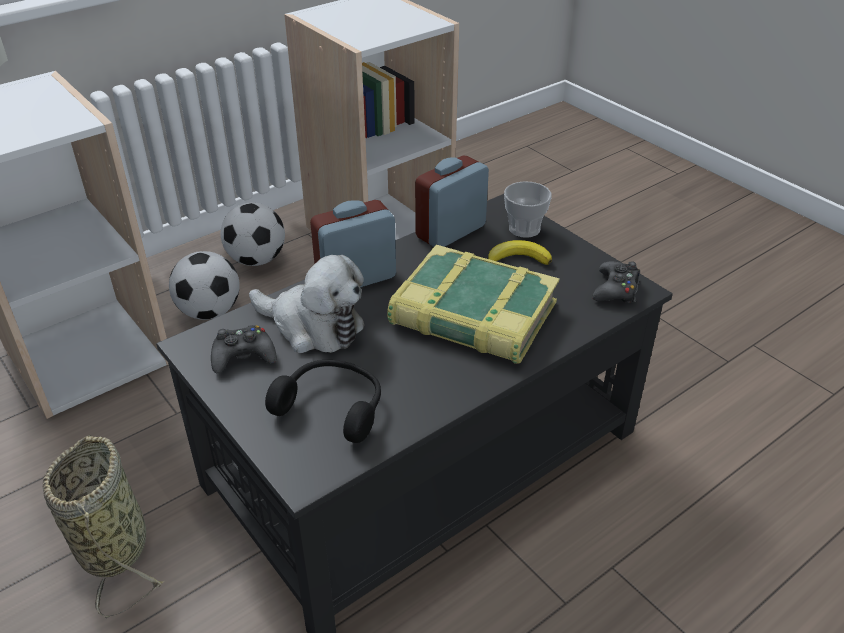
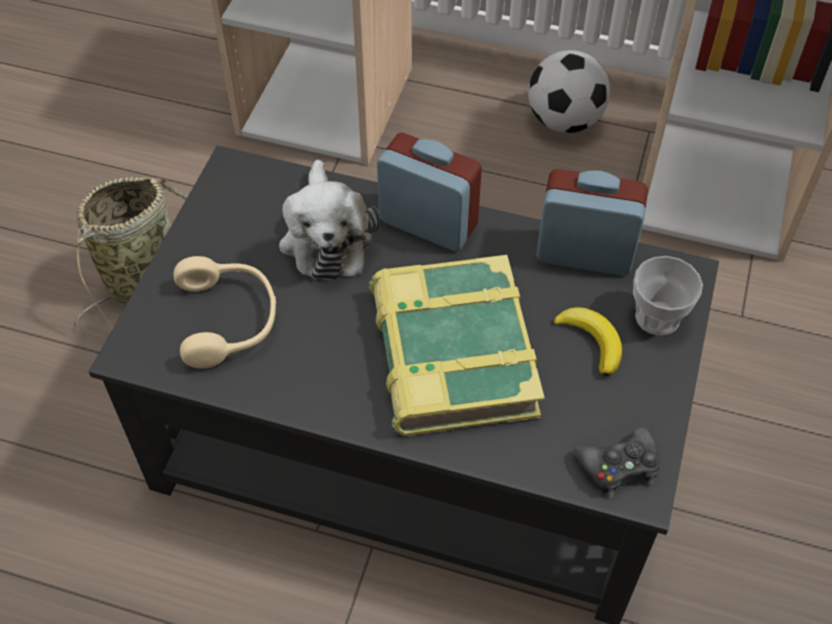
camera: 55 degrees right, 15 degrees up
(210, 312) = (456, 141): football -> none
(243, 356) = (245, 214): black game controller -> none
(333, 406) = (229, 319): black headphones -> beige headphones

